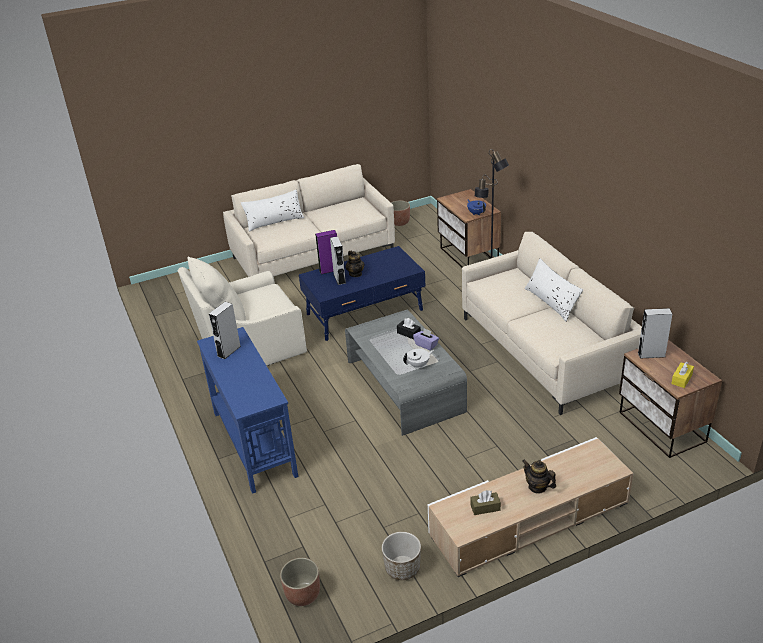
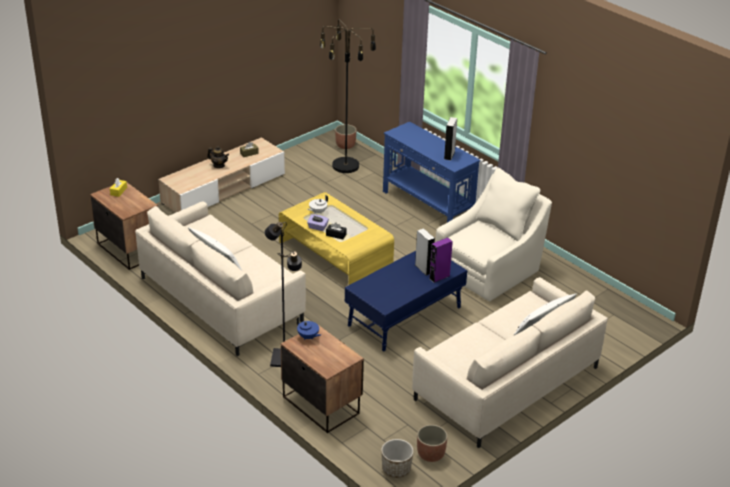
camera: 160 degrees right, 0 degrees up
(327, 539) = (345, 166): none -> floor lamp
(355, 274) = (411, 276): teapot -> none
(402, 568) = (295, 160): planter -> planter (396, 469)
(405, 386) = (335, 255): grey coffee table -> yellow coffee table
(651, 354) = (137, 205): grey speaker -> none

